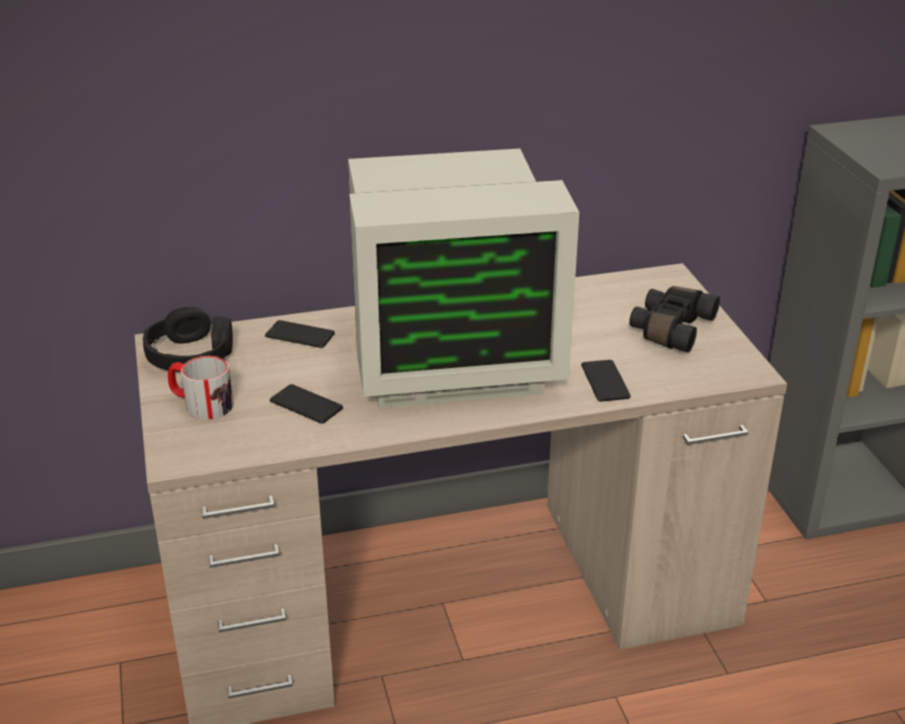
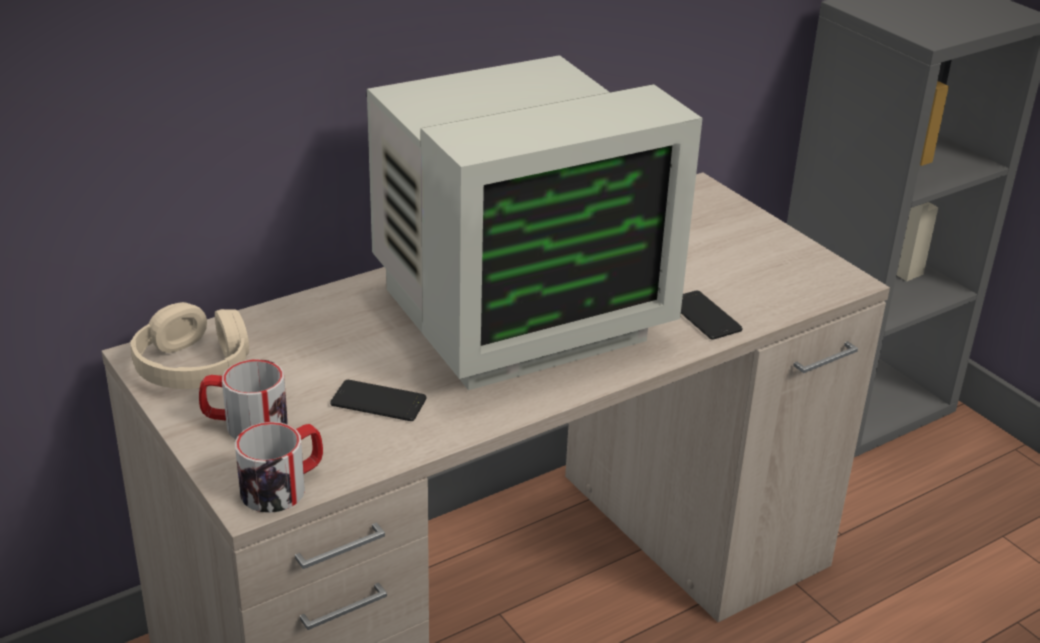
camera: 20 degrees left, 0 degrees up
(191, 355) = (194, 365): black headphones -> beige headphones
(202, 453) = (283, 486): none -> mug
(300, 335) = (319, 318): phone -> none
(670, 329) = (735, 246): black binoculars -> none

